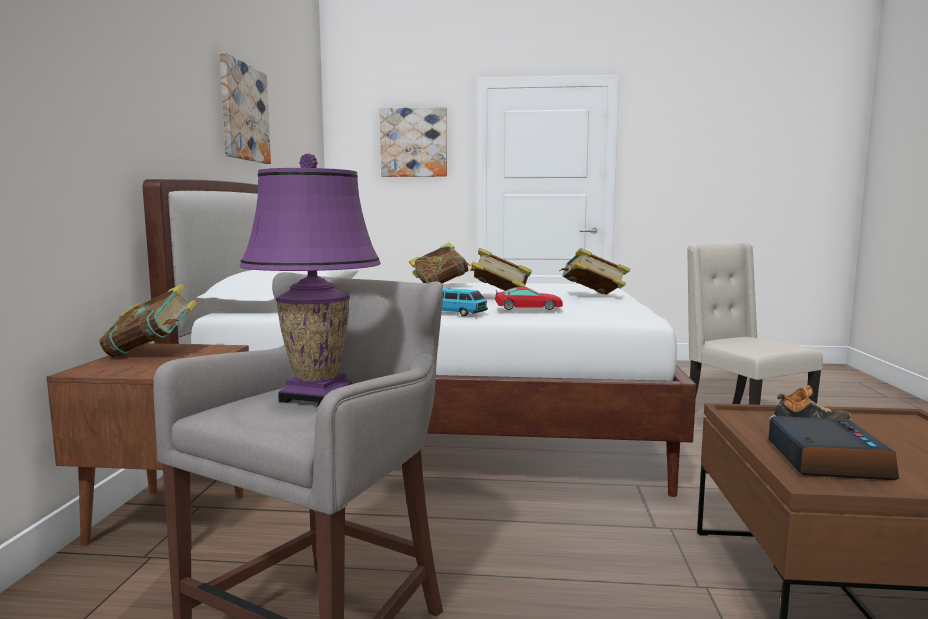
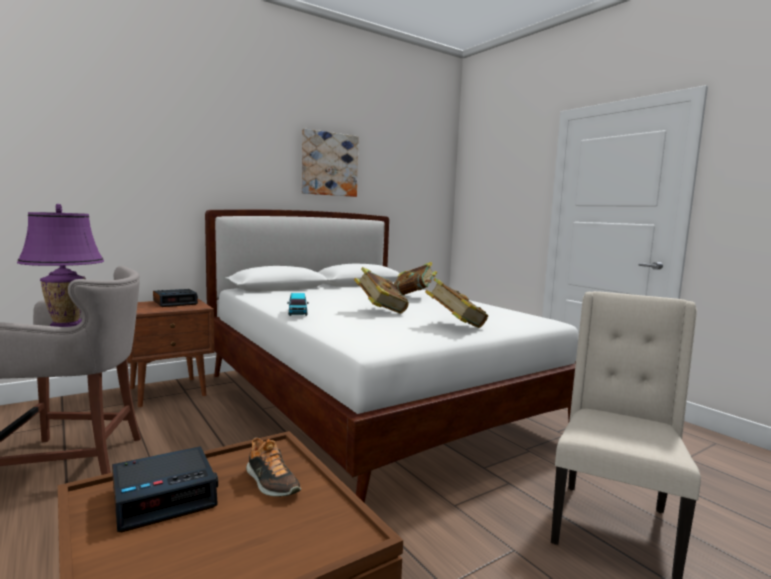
camera: 50 degrees right, 0 degrees up
(152, 353) = (175, 303): book -> alarm clock
(414, 142) = (509, 174): picture -> none
(528, 308) = (337, 320): toy car -> none

